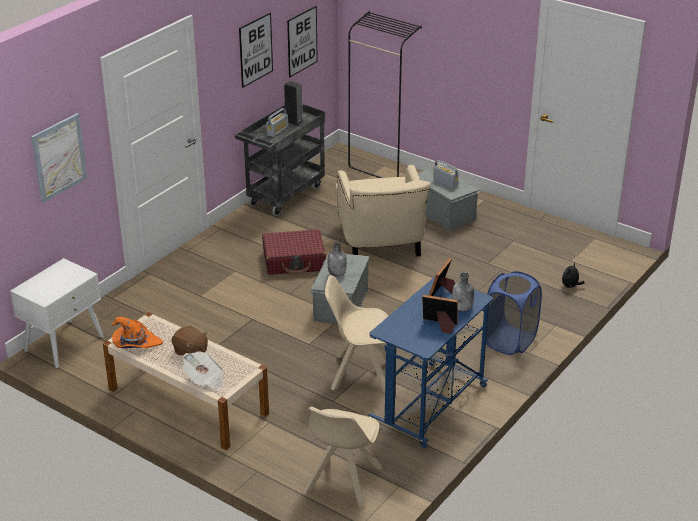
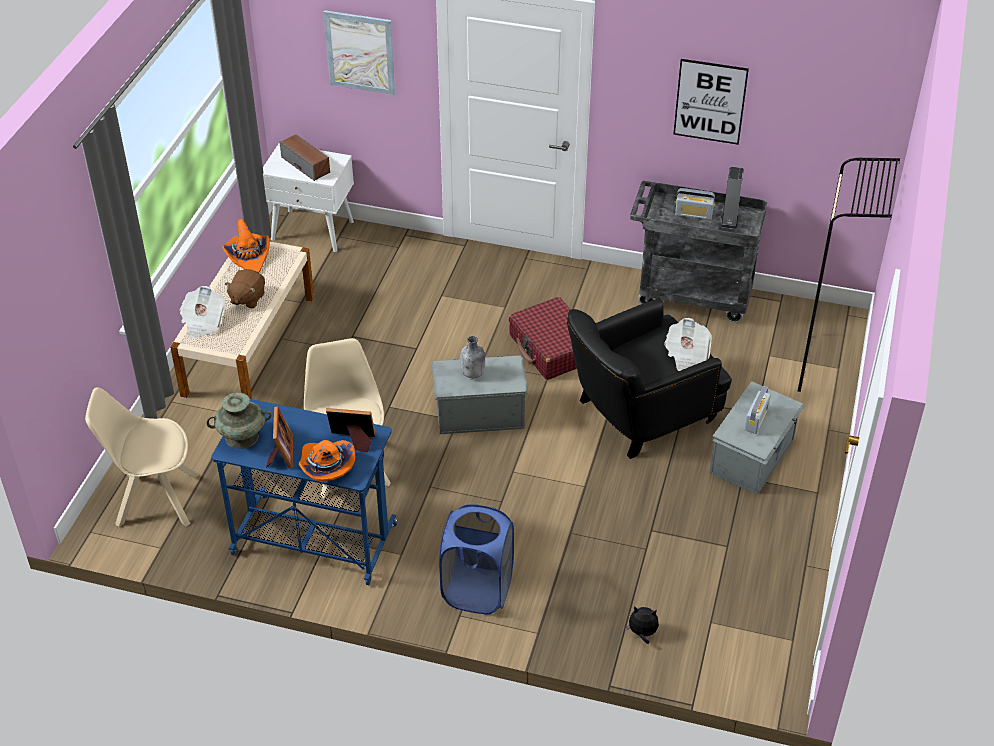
camera: 70 degrees right, 10 degrees up
(55, 281) = (306, 165): none -> speaker
(302, 41) = (812, 138): picture -> none
(381, 242) = (640, 413): beige armchair -> black armchair
(384, 184) = (686, 356): none -> newspaper
(412, 340) = (242, 437): none -> turquoise vase
(462, 308) = (325, 466): grey bottle -> orange hat

